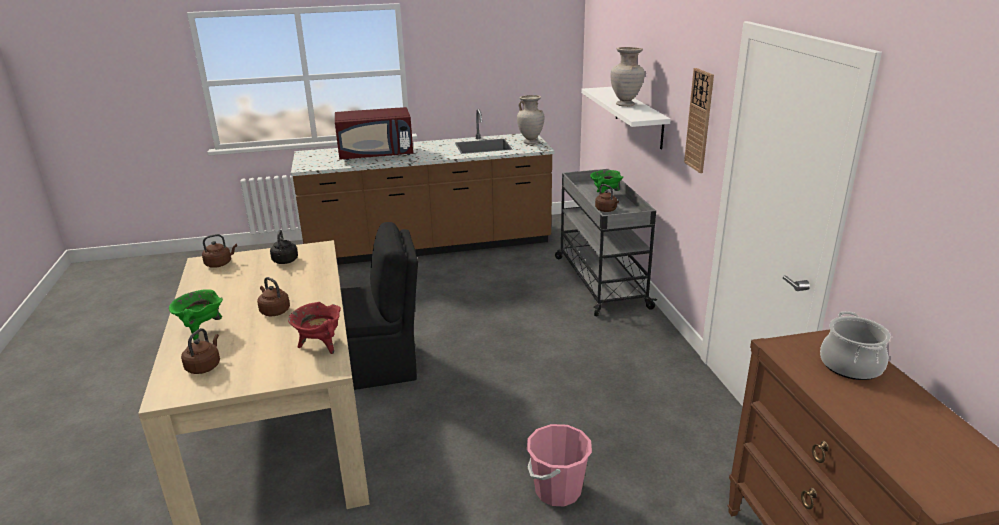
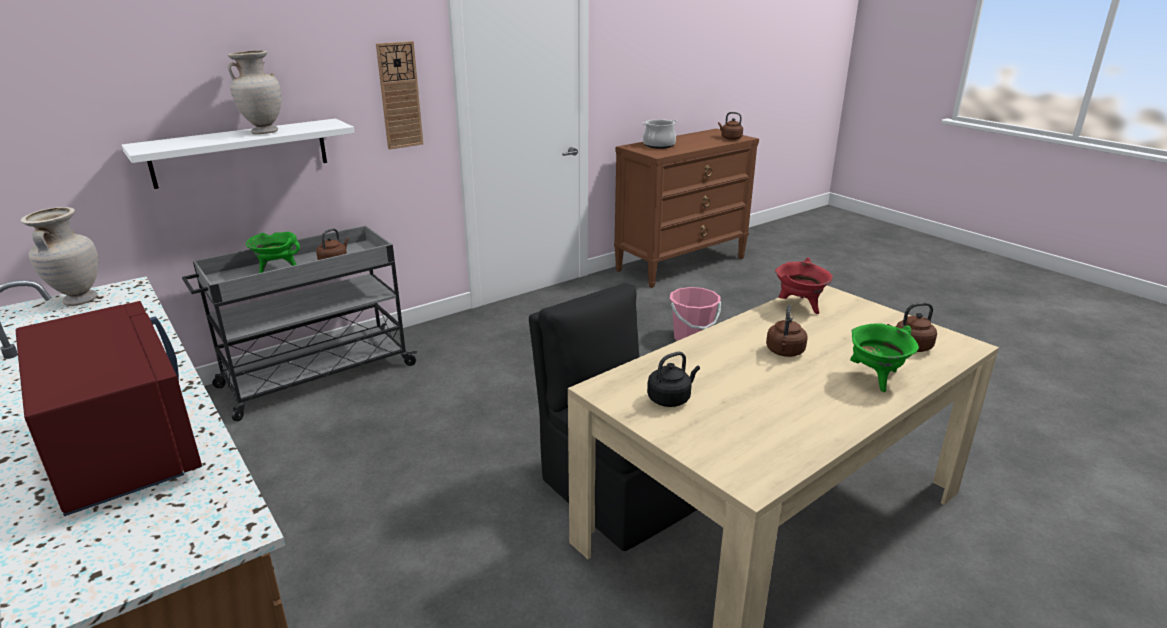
camera: 115 degrees left, 0 degrees up
(220, 264) = (736, 457): brown kettle -> brown kettle (730, 138)

